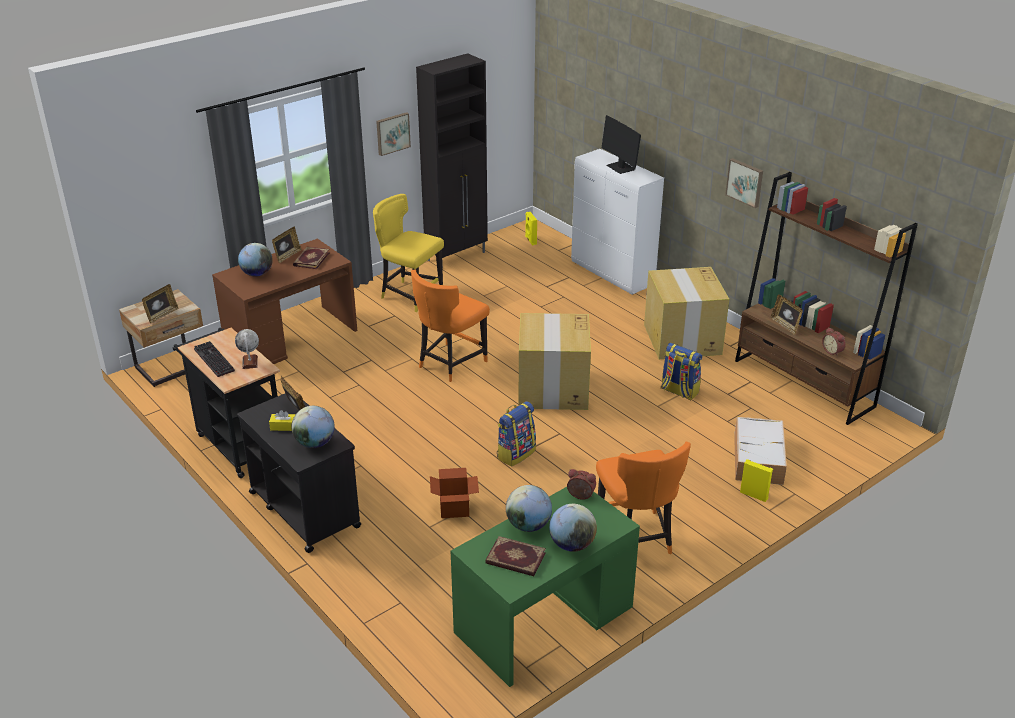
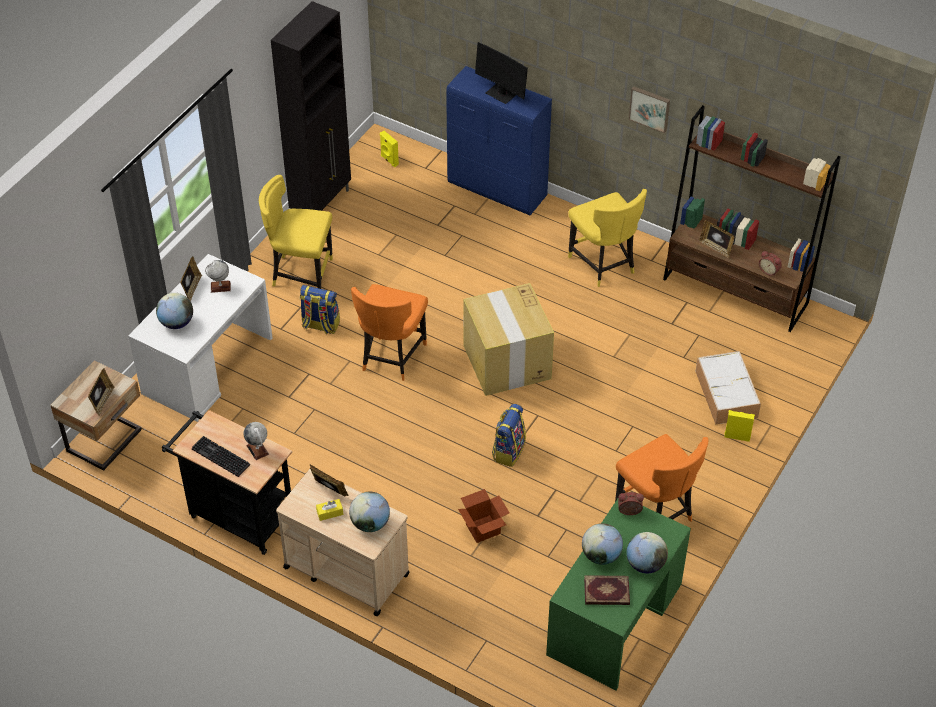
camera: 20 degrees left, 15 degrees up
(291, 337) = (207, 365): brown desk -> white desk
(304, 509) = (345, 570): black cart -> beige cart
(311, 259) = (220, 287): book -> globe
(392, 133) = (253, 112): picture -> none
(613, 274) = (498, 190): white cabinet -> blue cabinet
(679, 391) = (626, 332): backpack -> backpack (320, 325)
(682, 340) = (603, 265): cardboard box -> yellow chair

